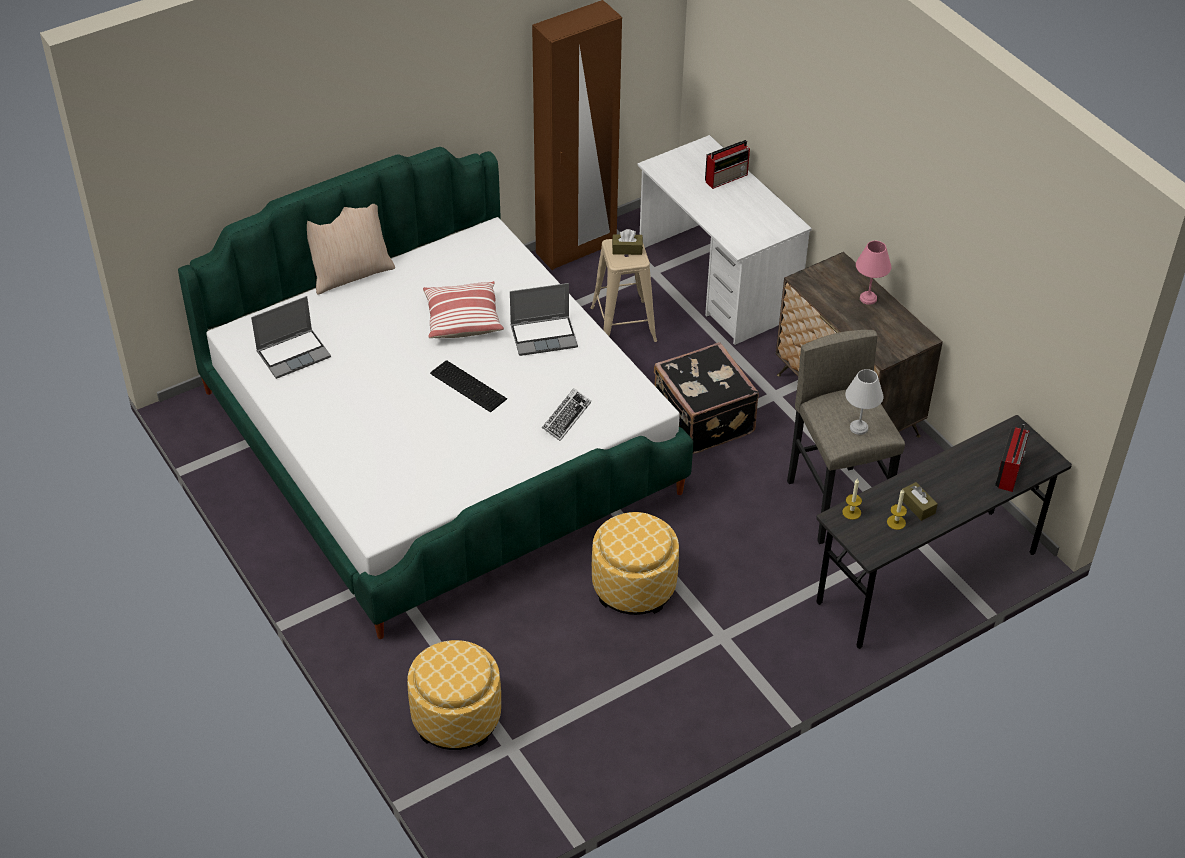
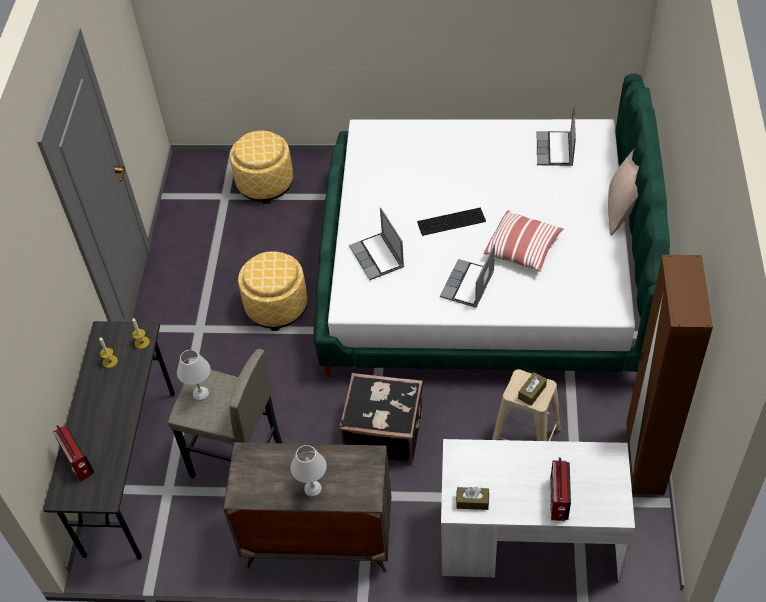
camera: 130 degrees right, 5 degrees up
(566, 417) = (378, 257): keyboard -> laptop
(868, 298) = (313, 490): pink table lamp -> white table lamp
(917, 506) = (109, 383): brown tissue box -> brown tissue box (472, 501)

